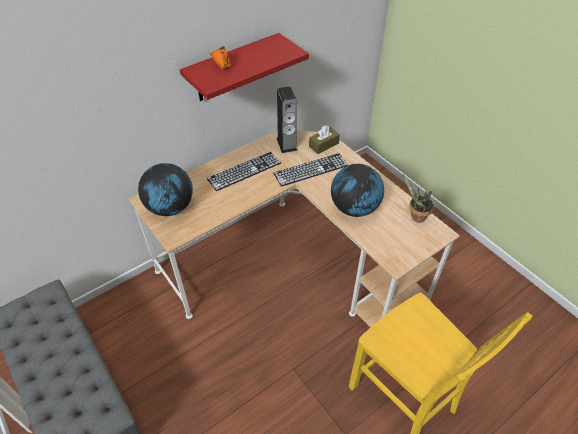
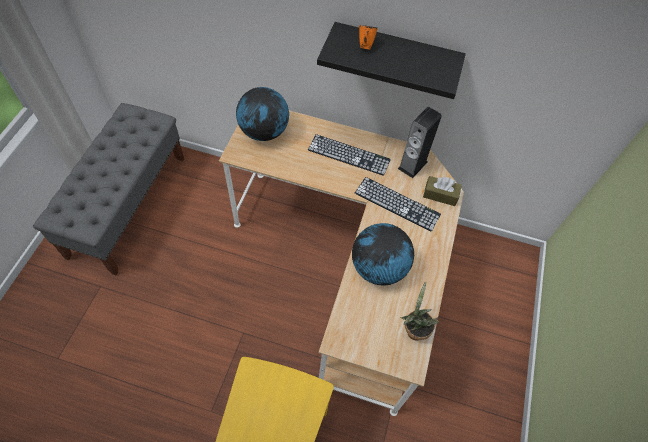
camera: 50 degrees right, 10 degrees up
(233, 68) = (395, 56): red shelf -> black shelf

